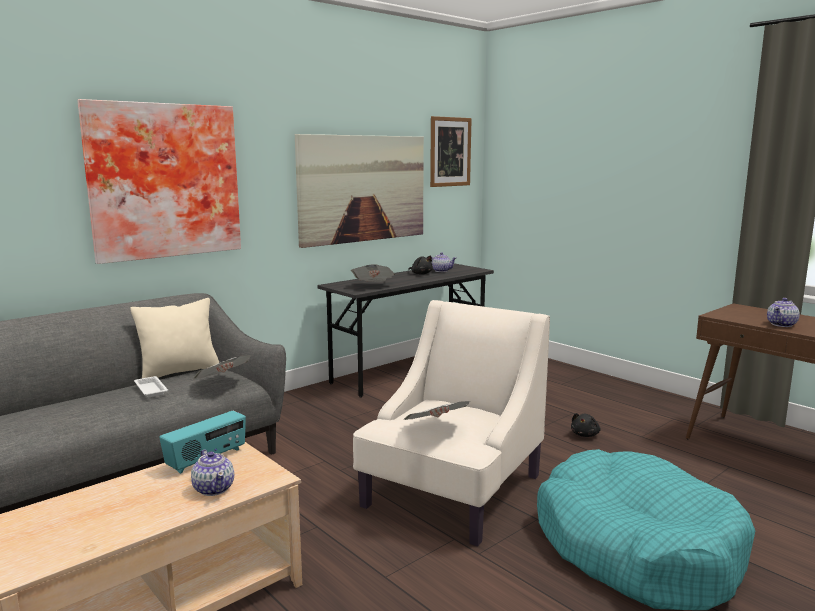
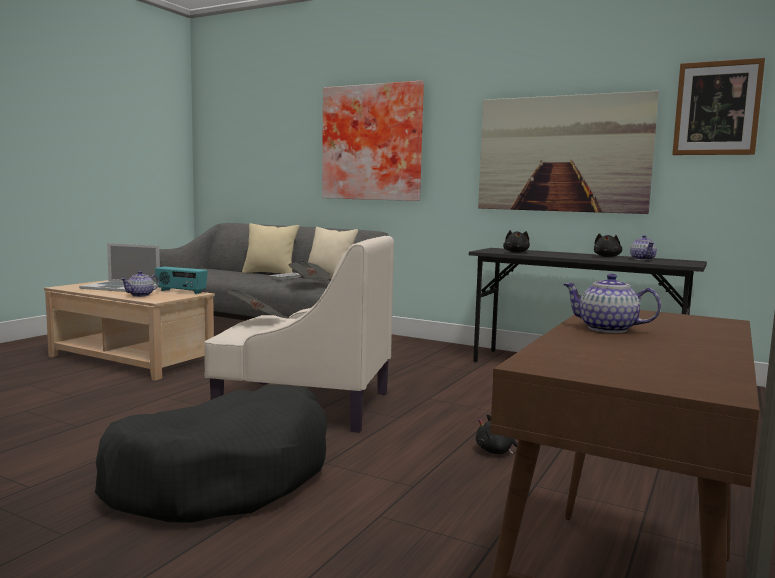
camera: 70 degrees right, 5 degrees down
(77, 396) = (270, 273): none -> beige pillow
(100, 507) = (121, 287): none -> laptop
(373, 285) = (516, 252): newspaper -> black plush toy
(636, 548) = (222, 476): turquoise dog bed -> black dog bed

